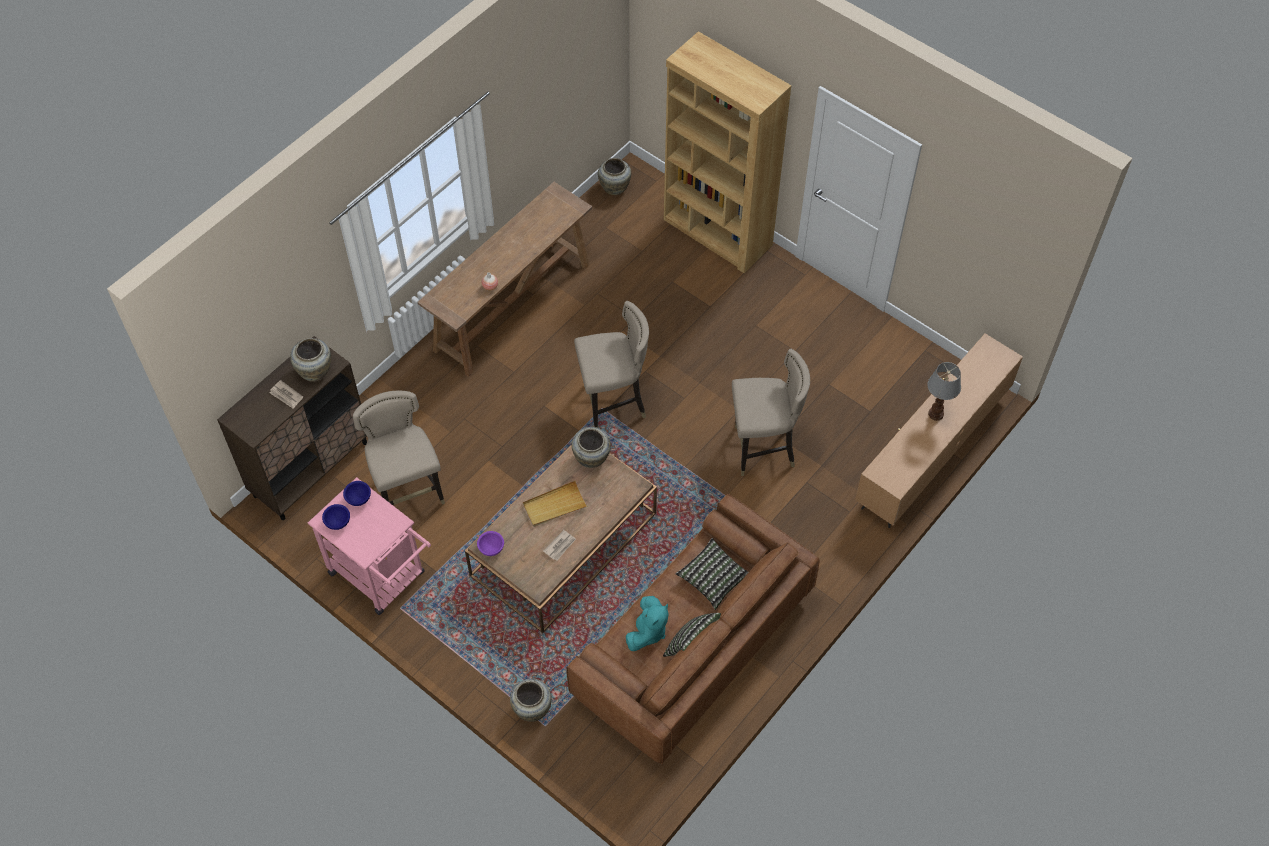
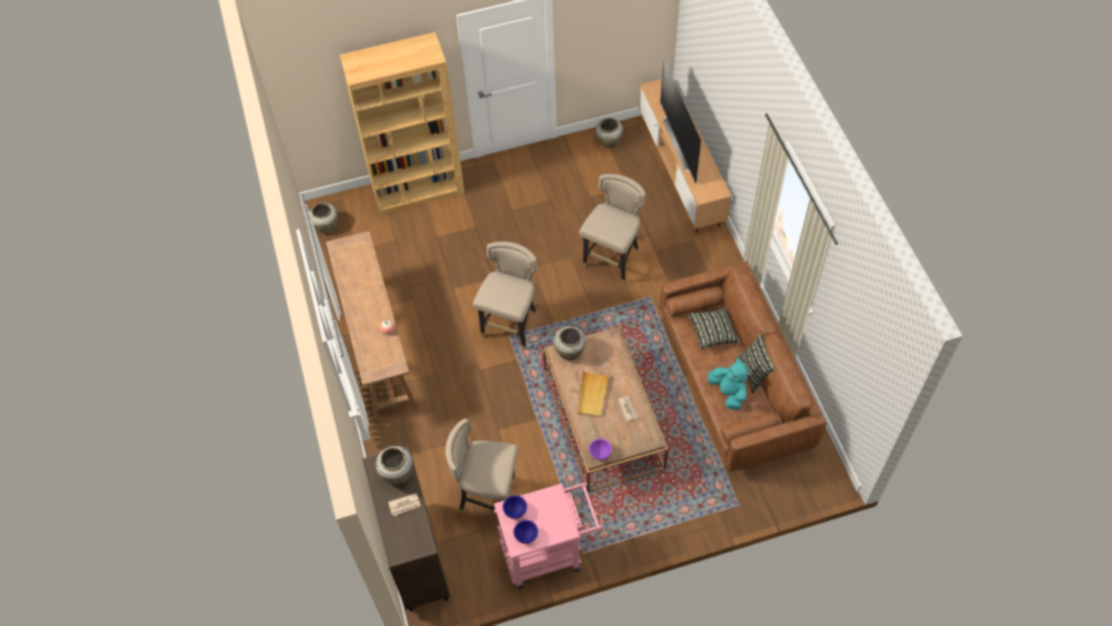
camera: 55 degrees left, 0 degrees up
(532, 708) = (720, 506): beige vase -> beige vase (608, 142)
(935, 414) = (681, 142): table lamp -> television

